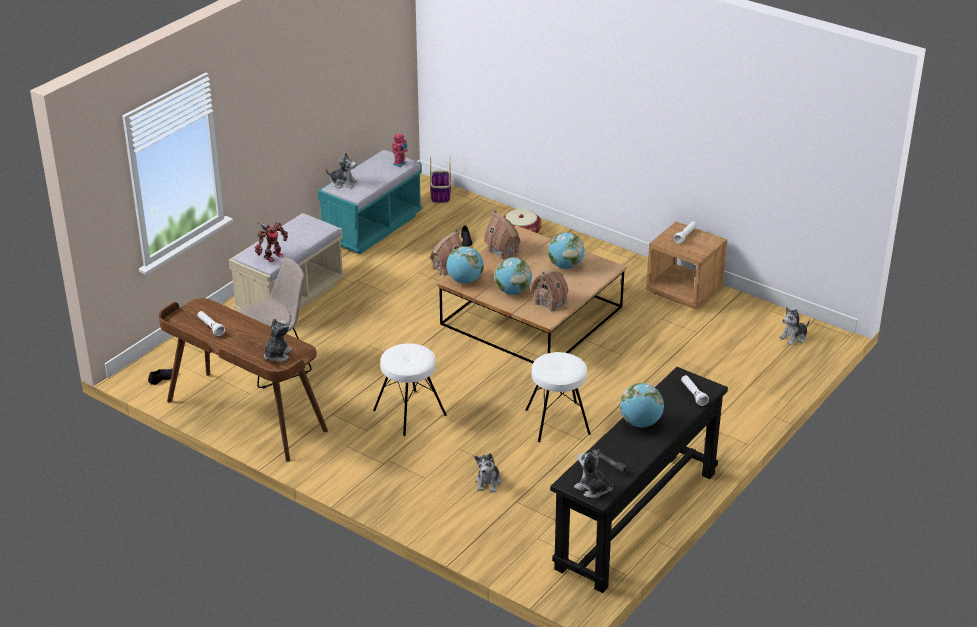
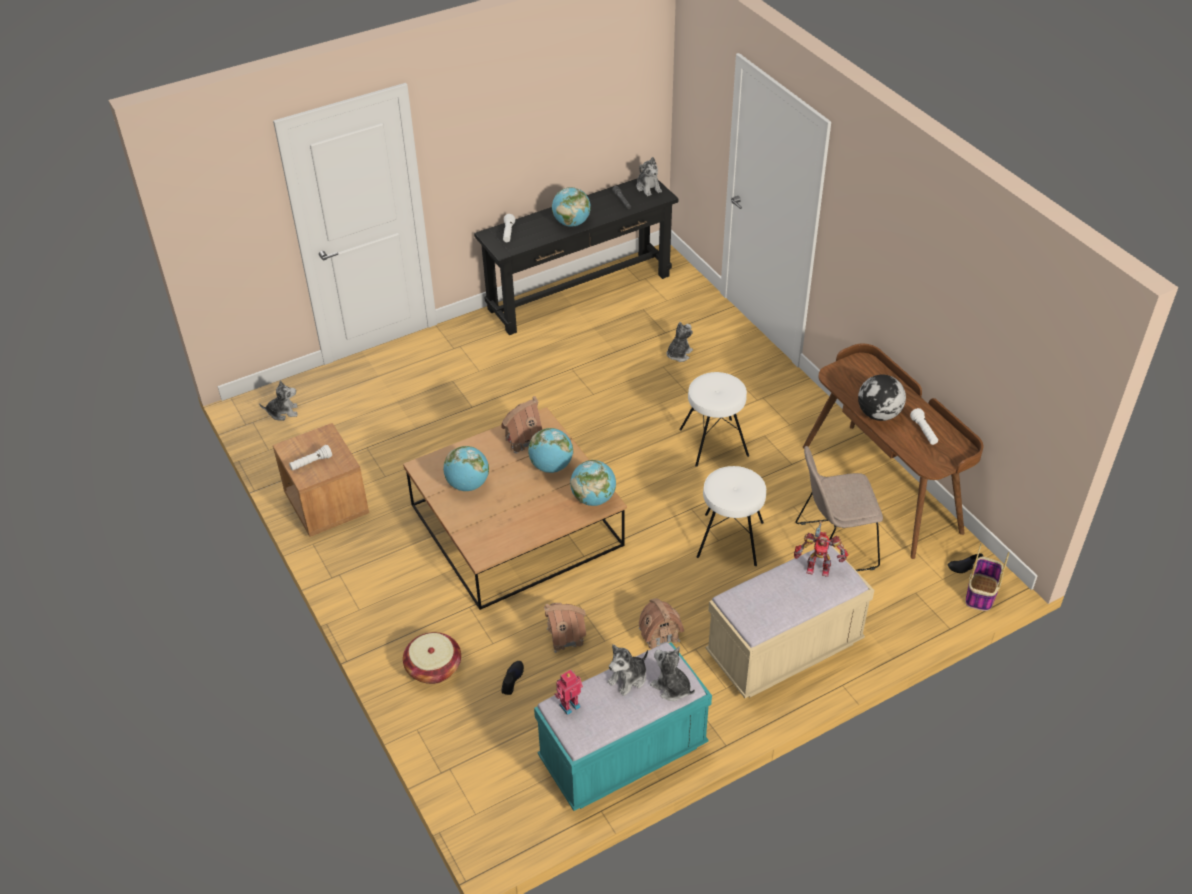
camera: 155 degrees left, 10 degrees up
(253, 331) = (878, 414): none -> globe
(272, 256) = (818, 567): toy robot -> toy robot turned 150 degrees counterclockwise
(277, 355) = (860, 378): plush toy -> plush toy (628, 678)
(440, 195) = (487, 798): basket -> basket (981, 593)
(503, 250) = (520, 531): toy house -> toy house (659, 634)
(557, 422) = (580, 392): white stool -> white stool (730, 539)

